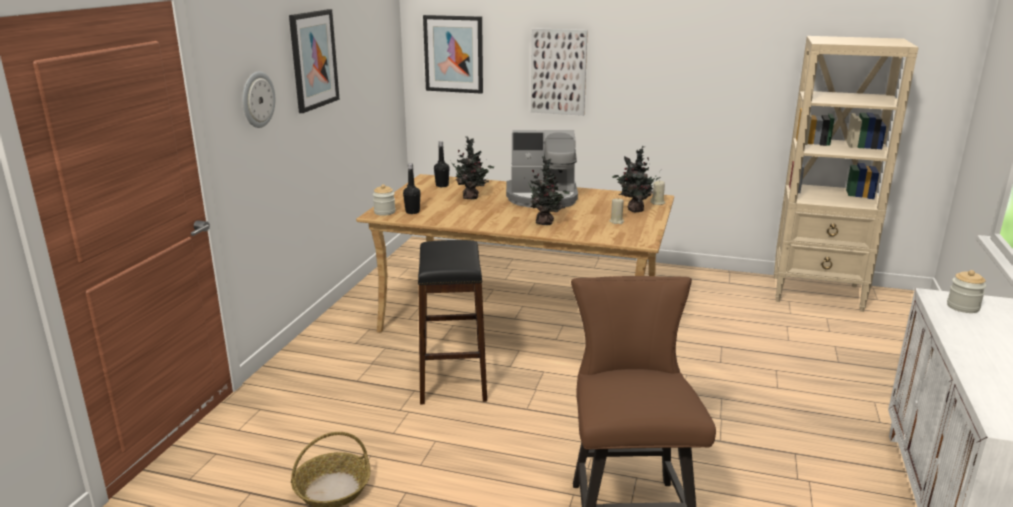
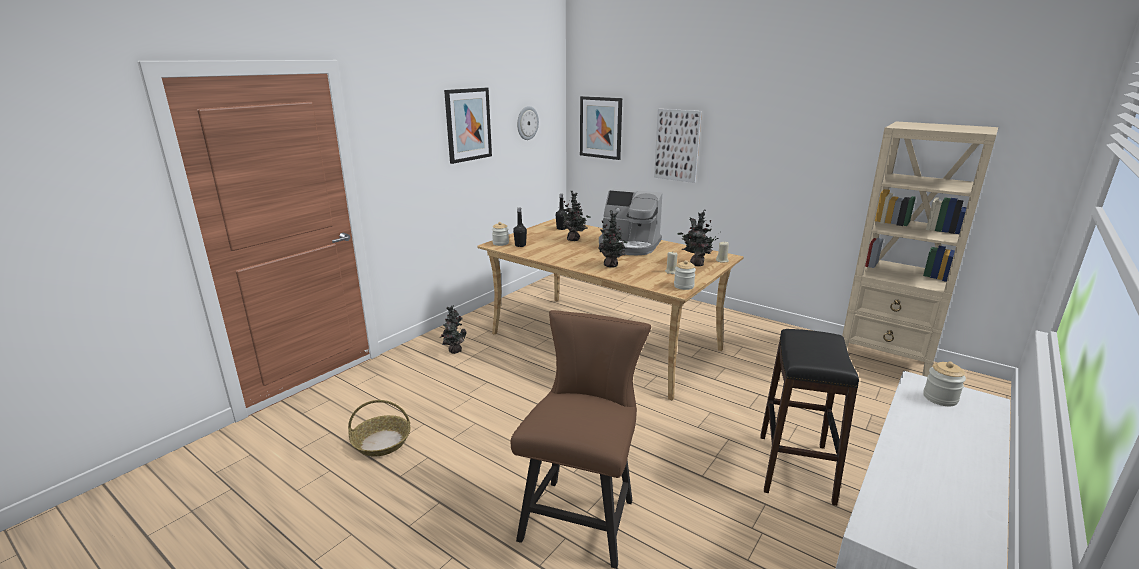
camera: 20 degrees right, 0 degrees up
(257, 99) = (408, 150): wall clock -> wall clock (527, 123)
(342, 361) = (454, 350): none -> potted plant
(453, 379) = (521, 378): black stool -> black stool (795, 468)
(644, 236) = (683, 286): none -> jar

